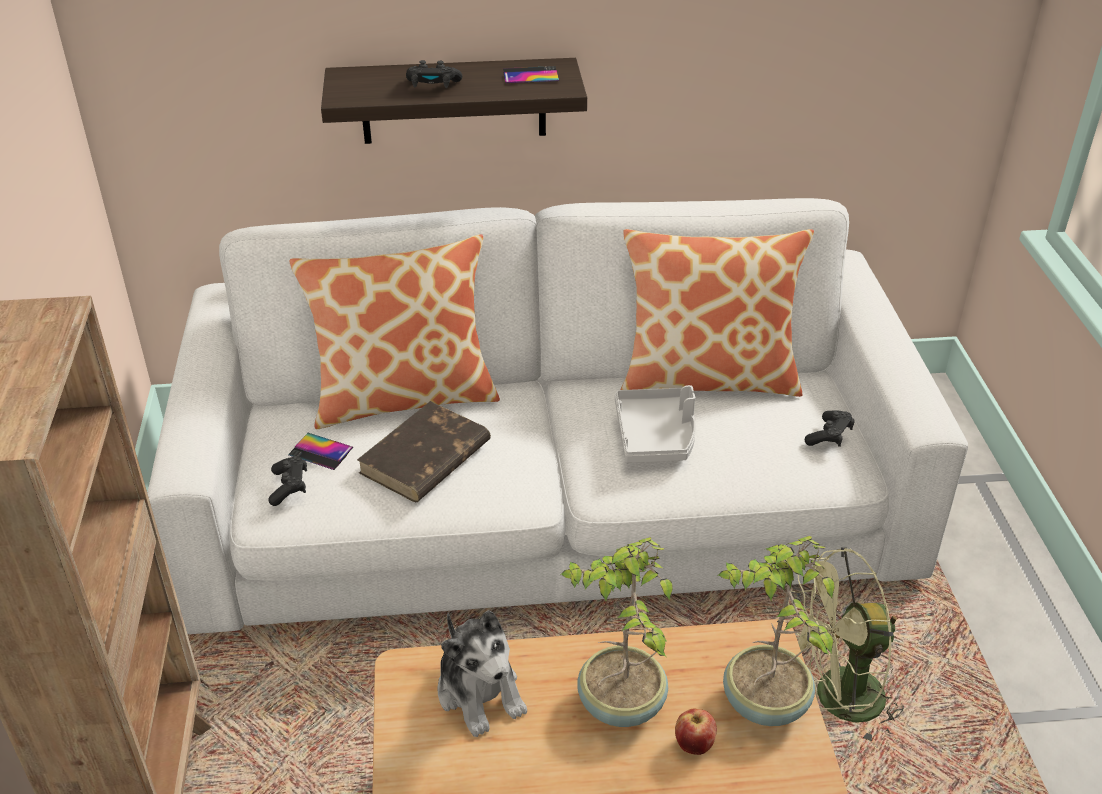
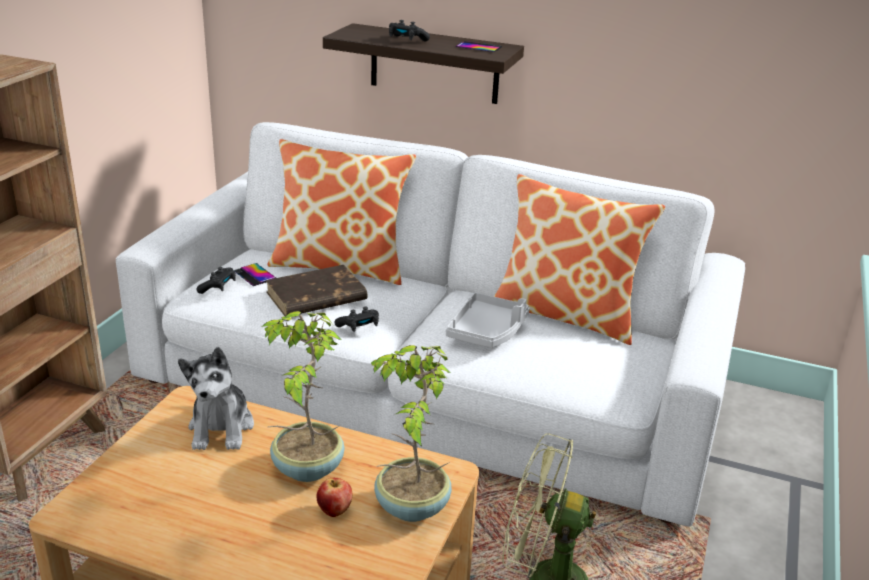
camera: 25 degrees right, 10 degrees down
(829, 436) = (625, 371): black game controller -> black game controller (359, 326)

